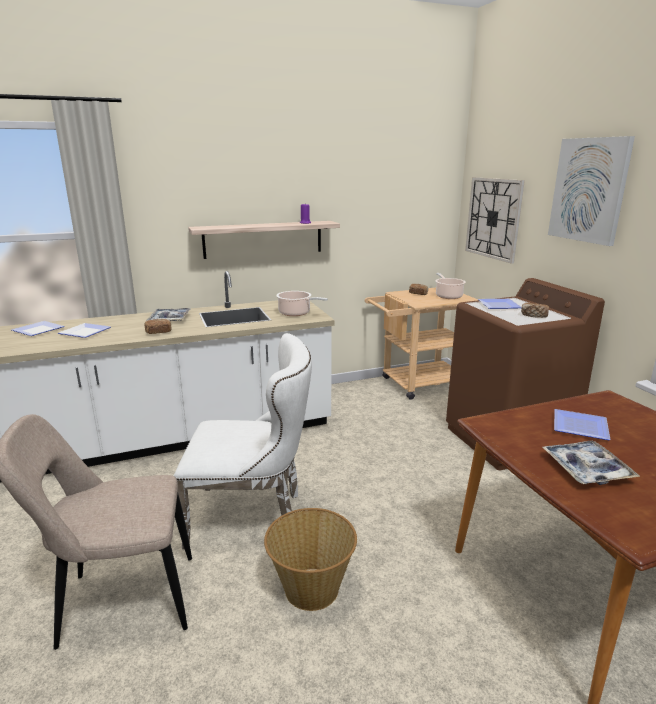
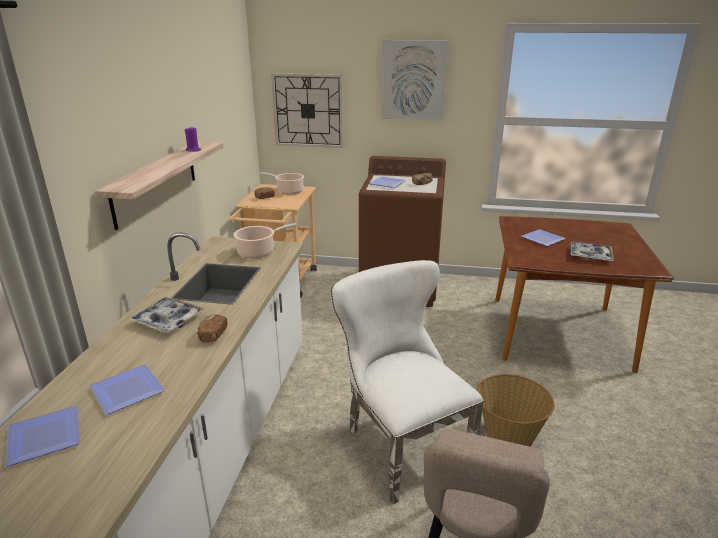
camera: 60 degrees left, 5 degrees up
(253, 516) = (400, 443): white chair -> white chair turned 60 degrees counterclockwise

